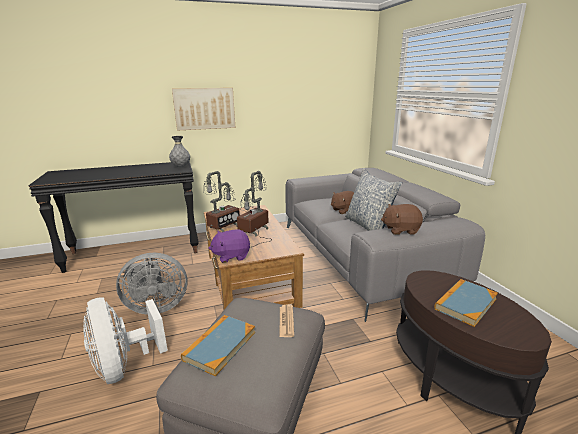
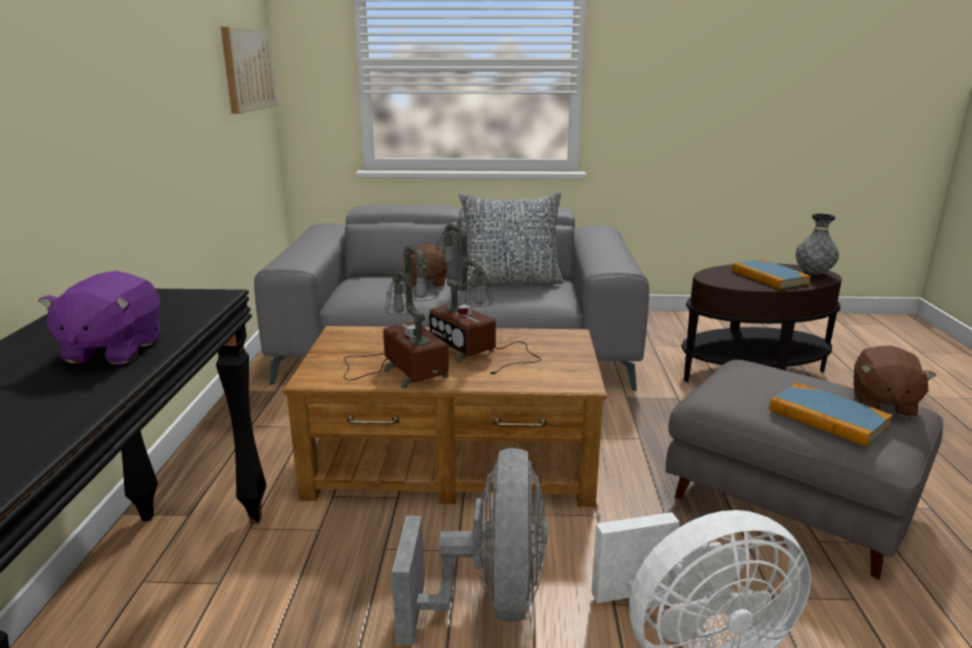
camera: 70 degrees left, 0 degrees up
(181, 167) = (167, 297): grey vase -> grey vase (813, 274)
(204, 108) = (83, 116): picture -> picture (247, 69)
(231, 256) = (568, 379): purple plush toy -> purple plush toy (112, 350)
(286, 321) = (768, 371): newspaper -> none
(400, 230) = (606, 253): brown plush toy -> brown plush toy (882, 403)

